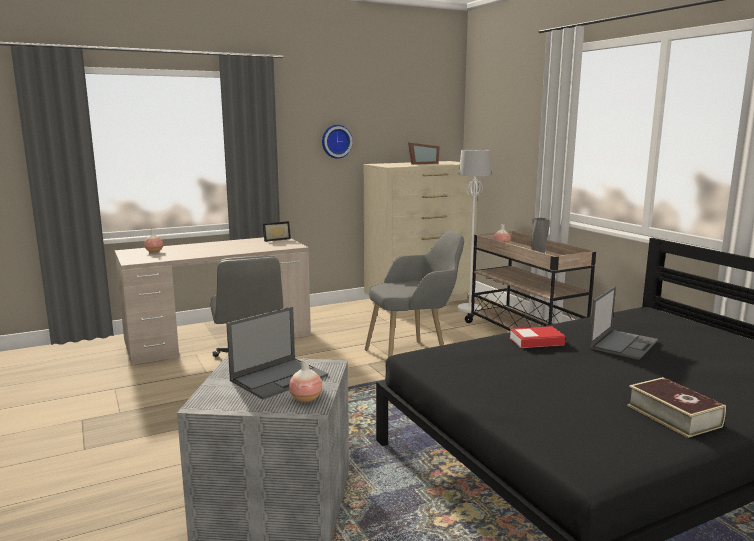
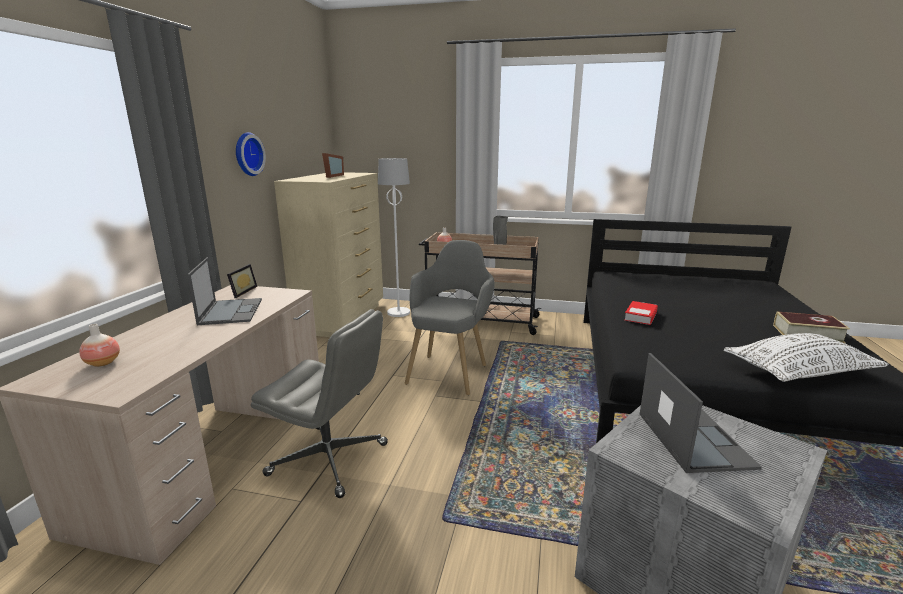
camera: 50 degrees left, 5 degrees up
(306, 399) = (766, 443): vase -> none
(529, 418) = (799, 372): none -> white pillow
(623, 344) = (669, 299): laptop -> laptop (231, 311)

